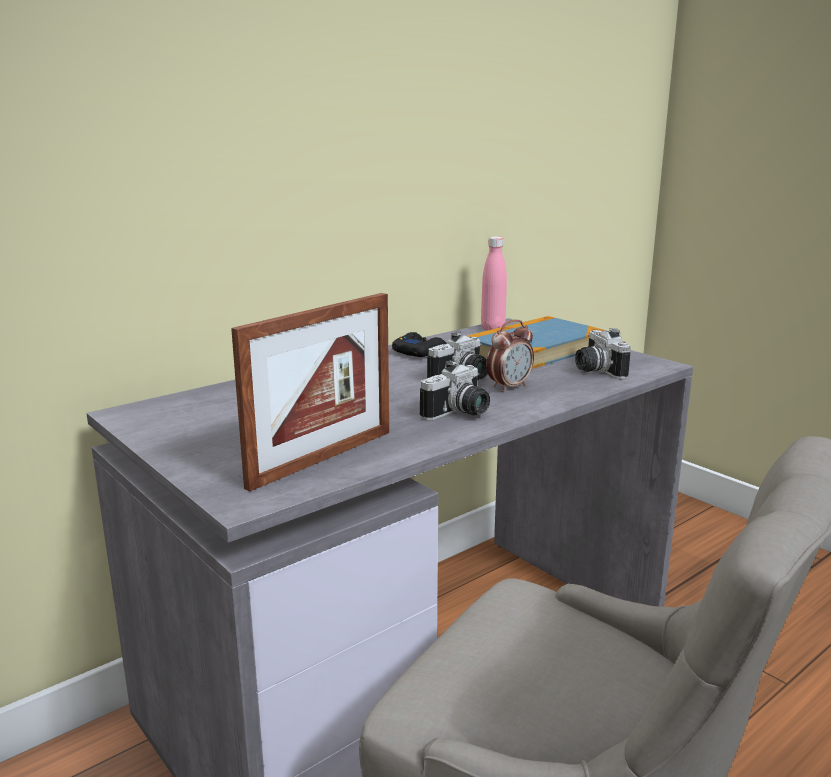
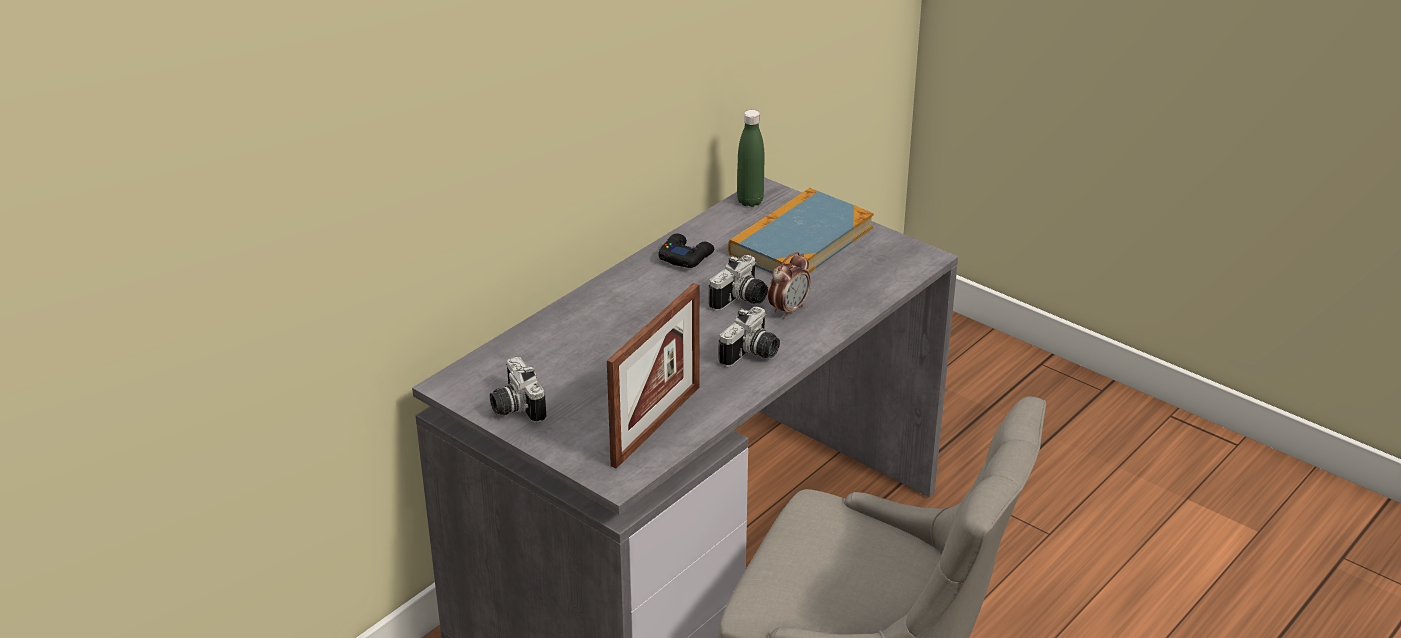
camera: 10 degrees left, 15 degrees up
(492, 328) = (750, 201): pink bottle -> green bottle
(595, 370) = (865, 273): camera -> camera (514, 407)

